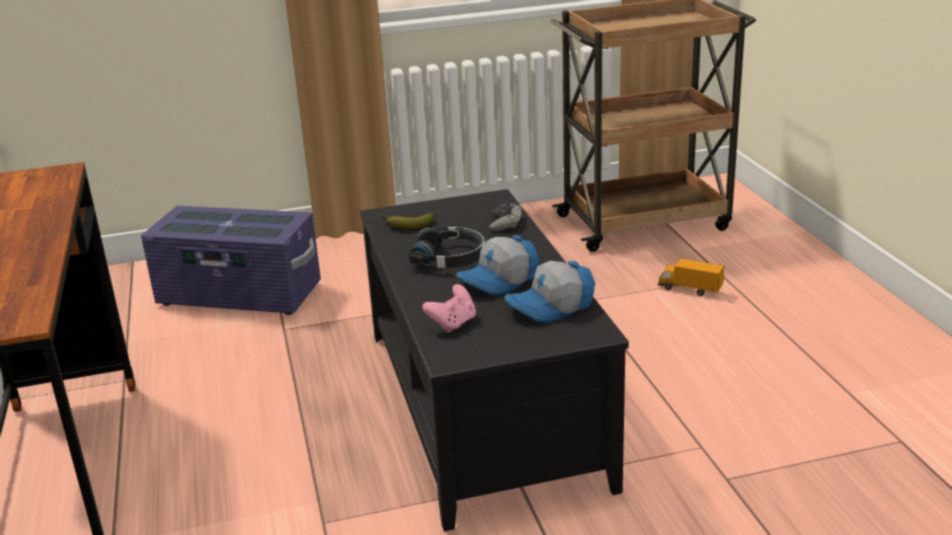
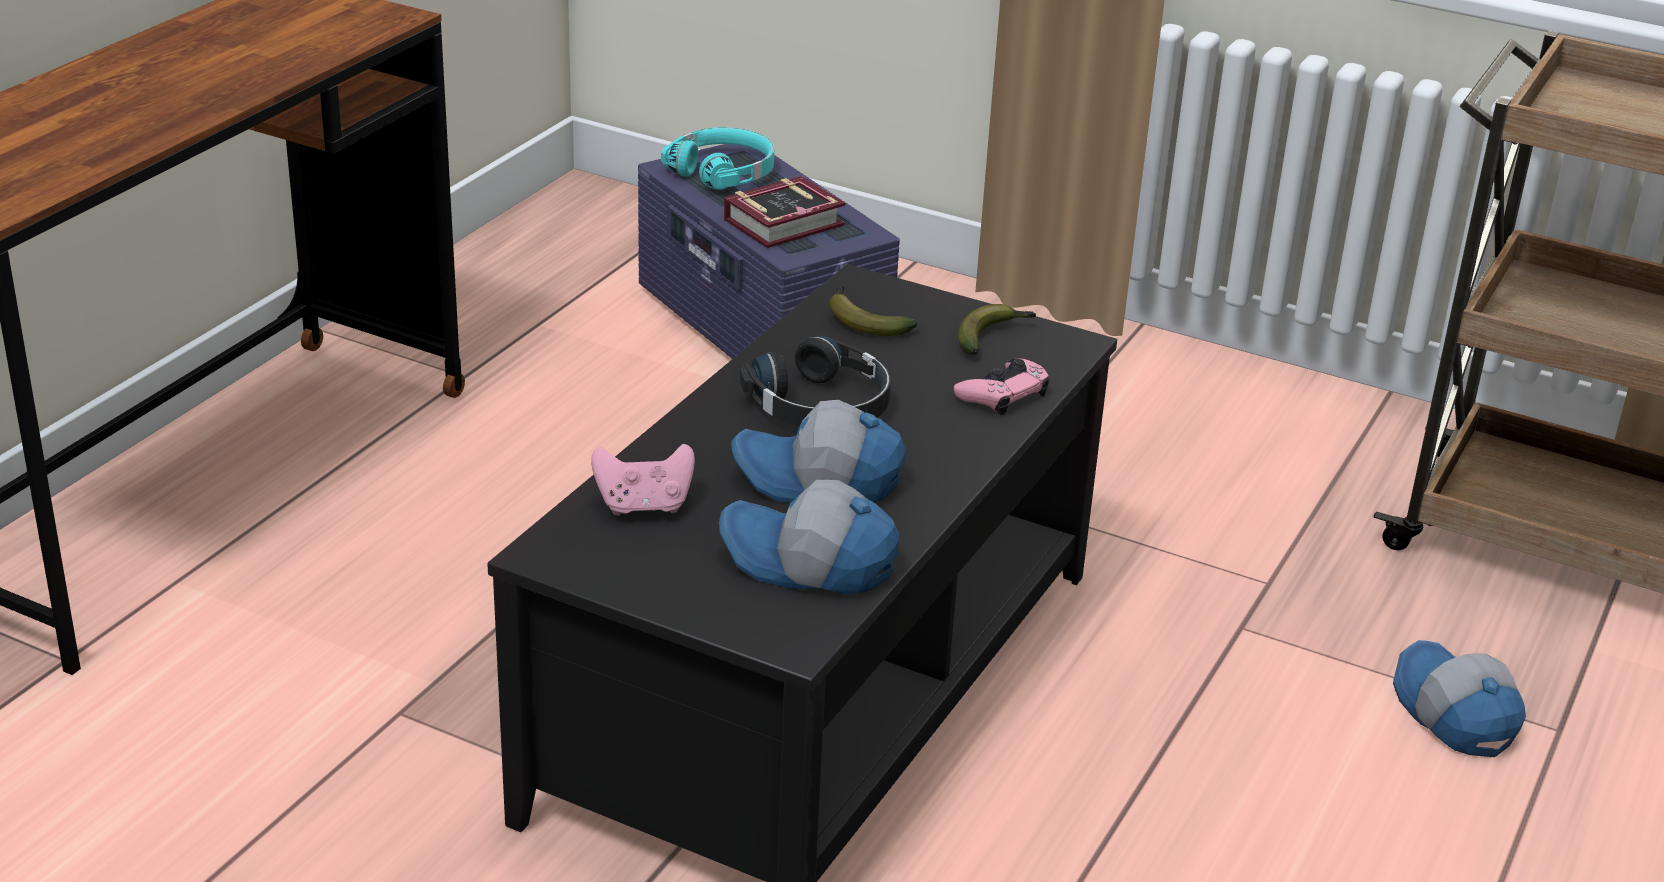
camera: 40 degrees right, 5 degrees up
(189, 221) = (723, 171): none -> turquoise headphones
(255, 226) = (789, 223): none -> book
(465, 208) = (992, 337): none -> banana
(506, 223) = (1003, 394): grey game controller -> pink game controller
(689, 290) = (1452, 714): toy truck -> cap

